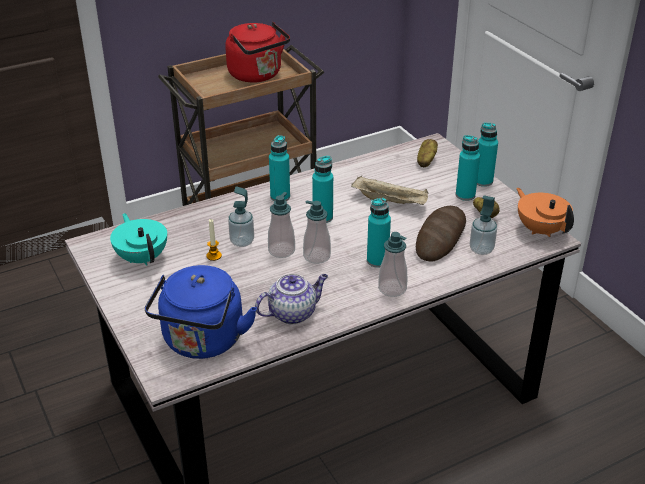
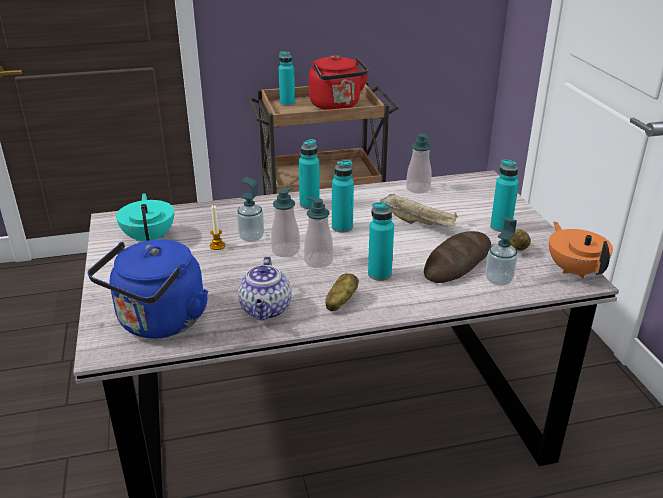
camera: 15 degrees right, 5 degrees down
(293, 313) = (266, 310): teapot -> teapot turned 105 degrees clockwise
(392, 288) = (383, 303): soap dispenser -> soap dispenser (418, 188)
(426, 161) = (471, 192): potato -> potato (340, 302)
(483, 181) = (525, 217): turquoise bottle -> turquoise bottle (287, 103)

